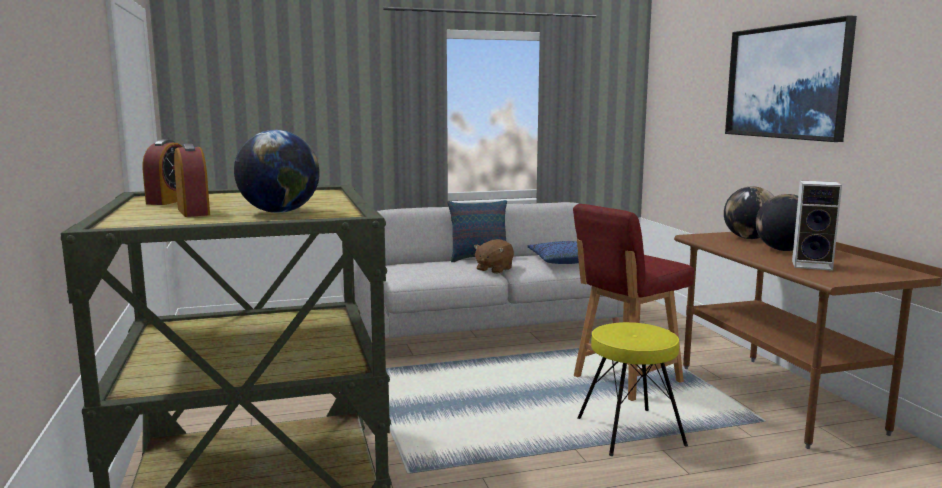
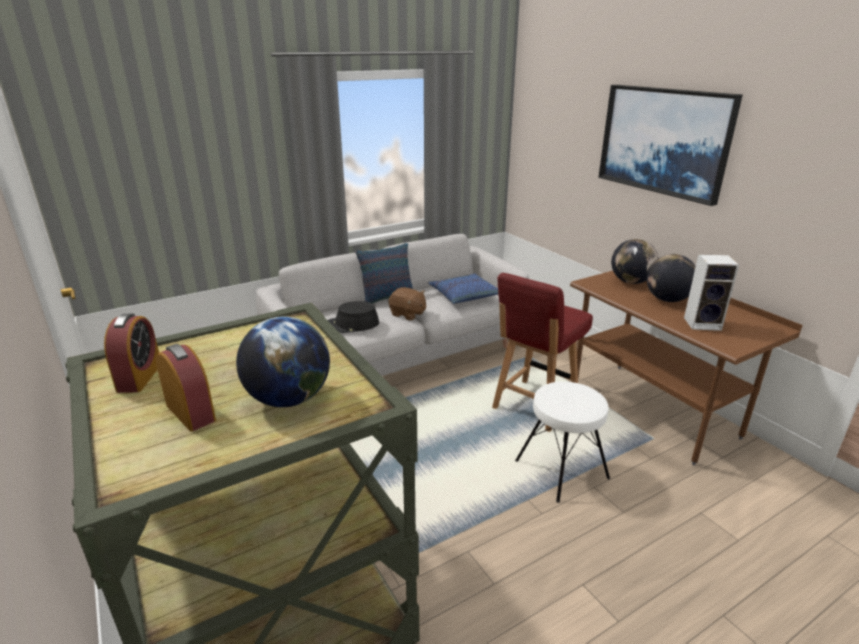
camera: 15 degrees left, 15 degrees up
(429, 270) = (352, 324): none -> black hat
(493, 269) = (407, 314): brown plush toy -> brown plush toy turned 75 degrees counterclockwise
(629, 431) = (560, 469): yellow stool -> white stool

